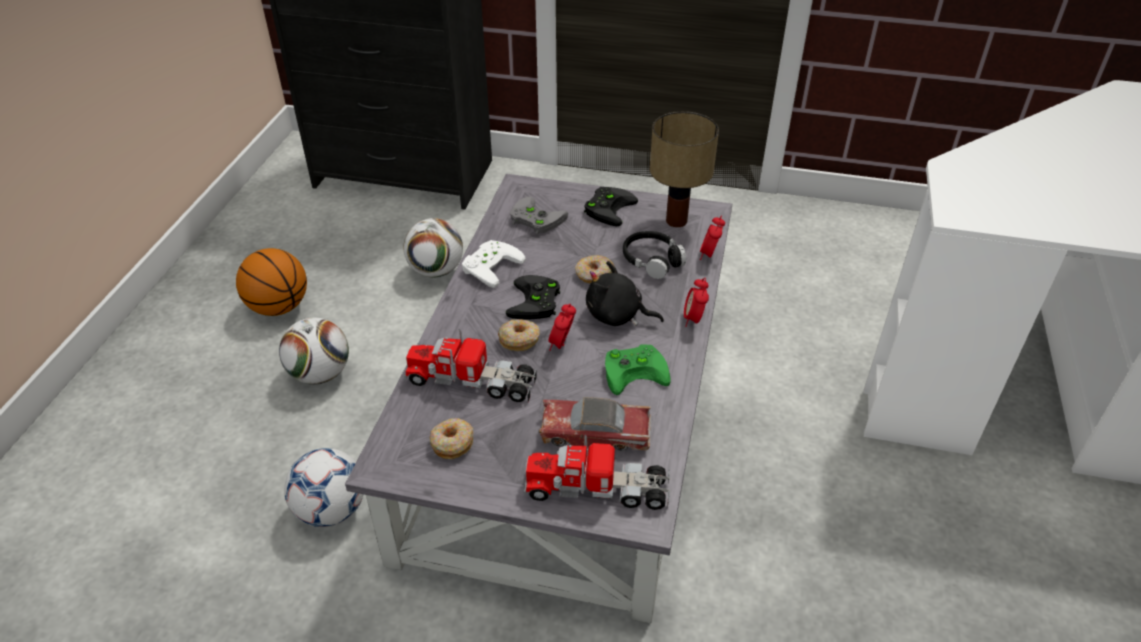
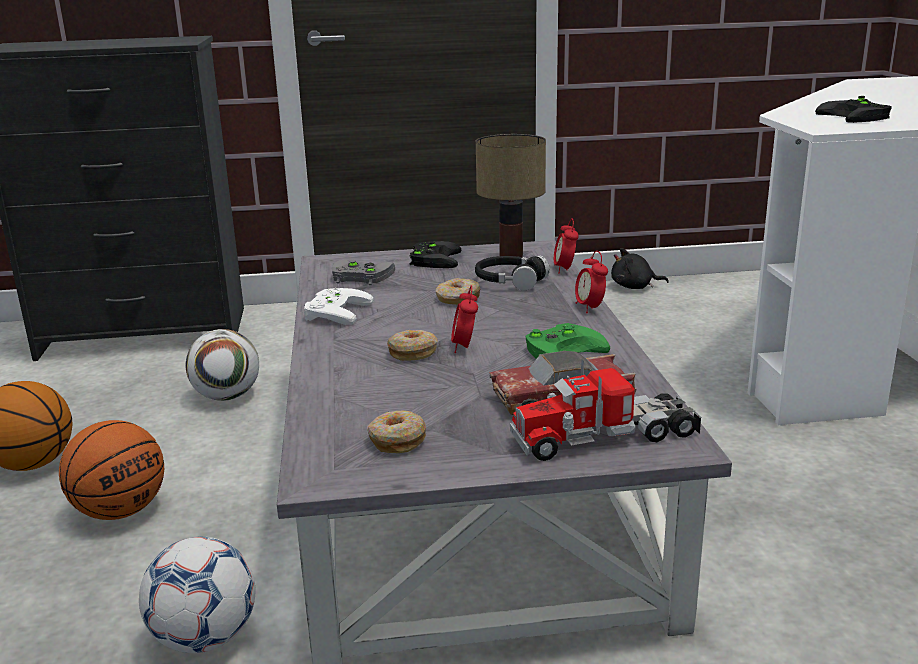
camera: 20 degrees left, 20 degrees down
(320, 374) = (121, 511): football -> basketball
(472, 381) = (381, 390): toy truck -> none
(536, 303) = (409, 326): black game controller -> black game controller (857, 117)
(617, 315) = (508, 319): black plush toy -> black plush toy (634, 287)

